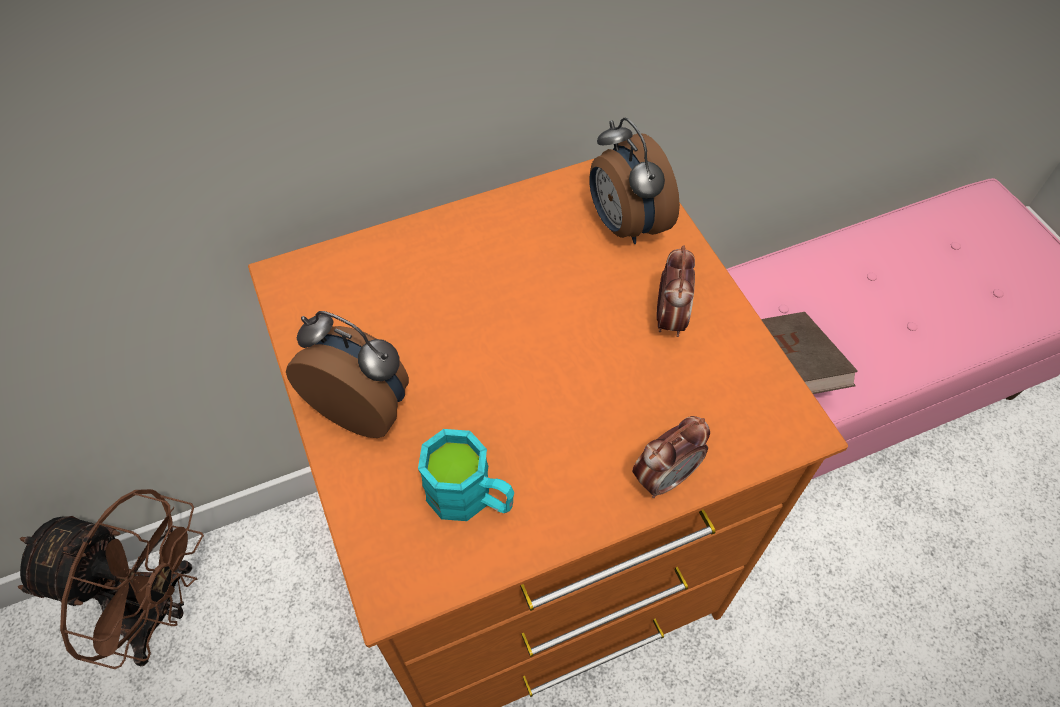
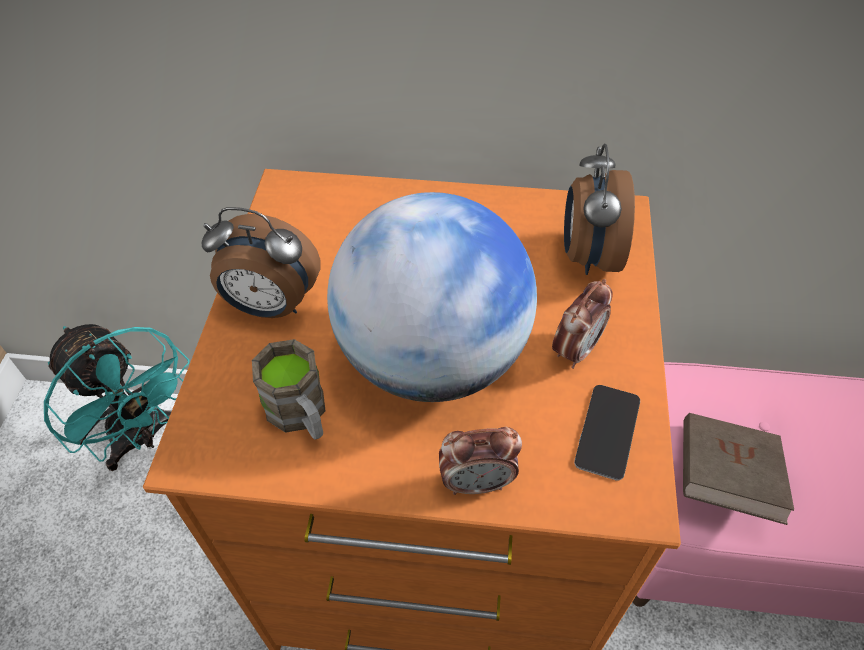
camera: 30 degrees right, 5 degrees down
(158, 611) = (144, 437): brown fan -> turquoise fan
(363, 406) = (271, 306): alarm clock -> alarm clock turned 135 degrees clockwise
(471, 497) = (301, 415): turquoise mug -> brown mug
(552, 384) = (432, 358): none -> globe
(739, 379) = (607, 431): none -> phone

